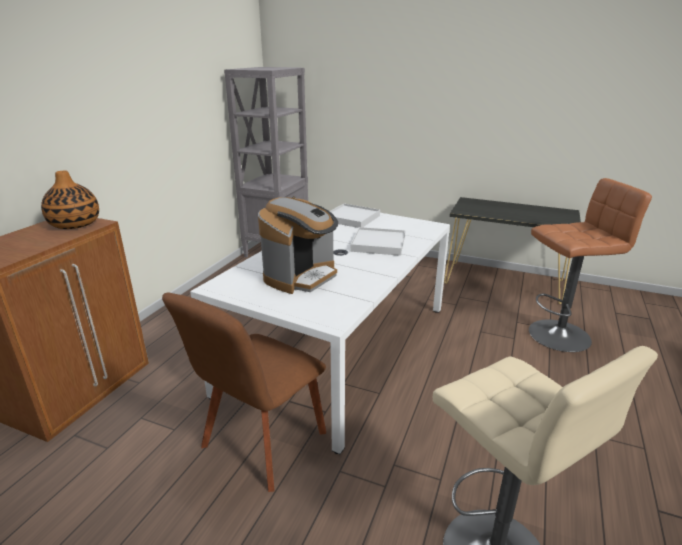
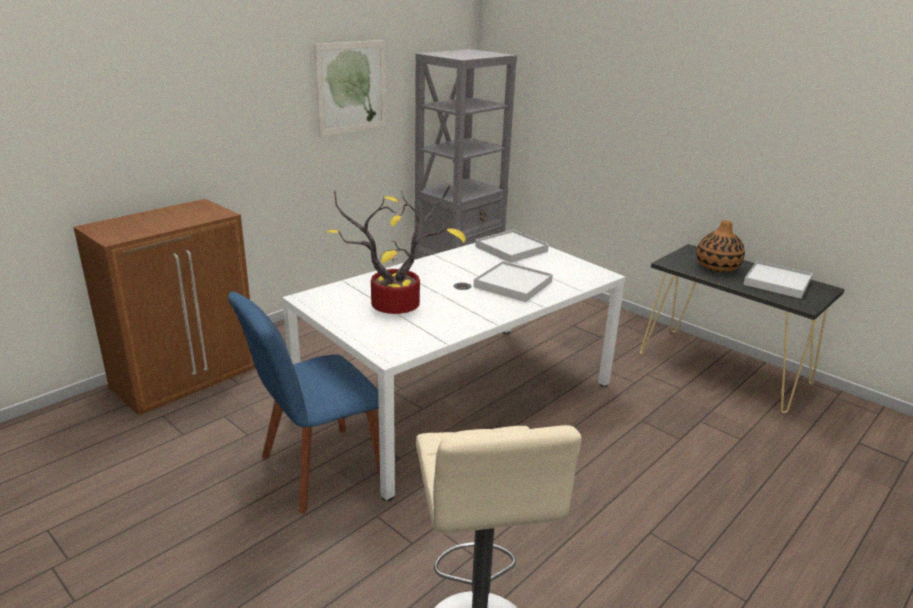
camera: 20 degrees right, 0 degrees up
(75, 224) = (202, 211): vase -> vase (717, 267)
(179, 100) = (352, 87): none -> picture
(260, 444) = (317, 469): brown chair -> blue chair
(301, 276) = (398, 304): coffee machine -> potted plant
(538, 213) = (776, 282): none -> white tray
(560, 335) = (747, 451): brown stool -> none

